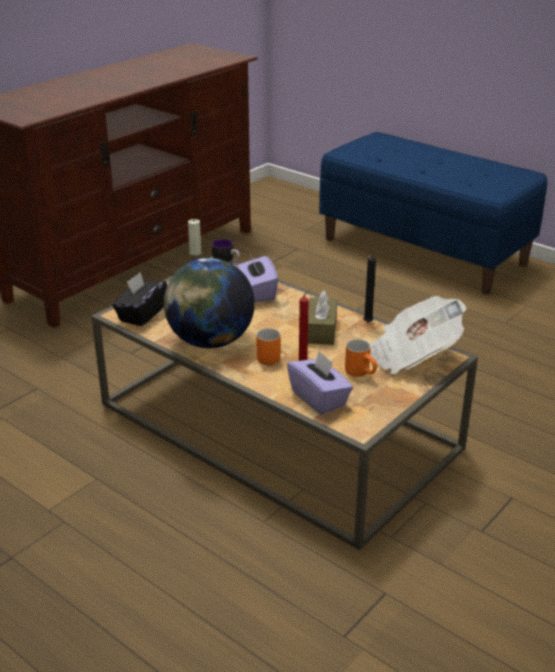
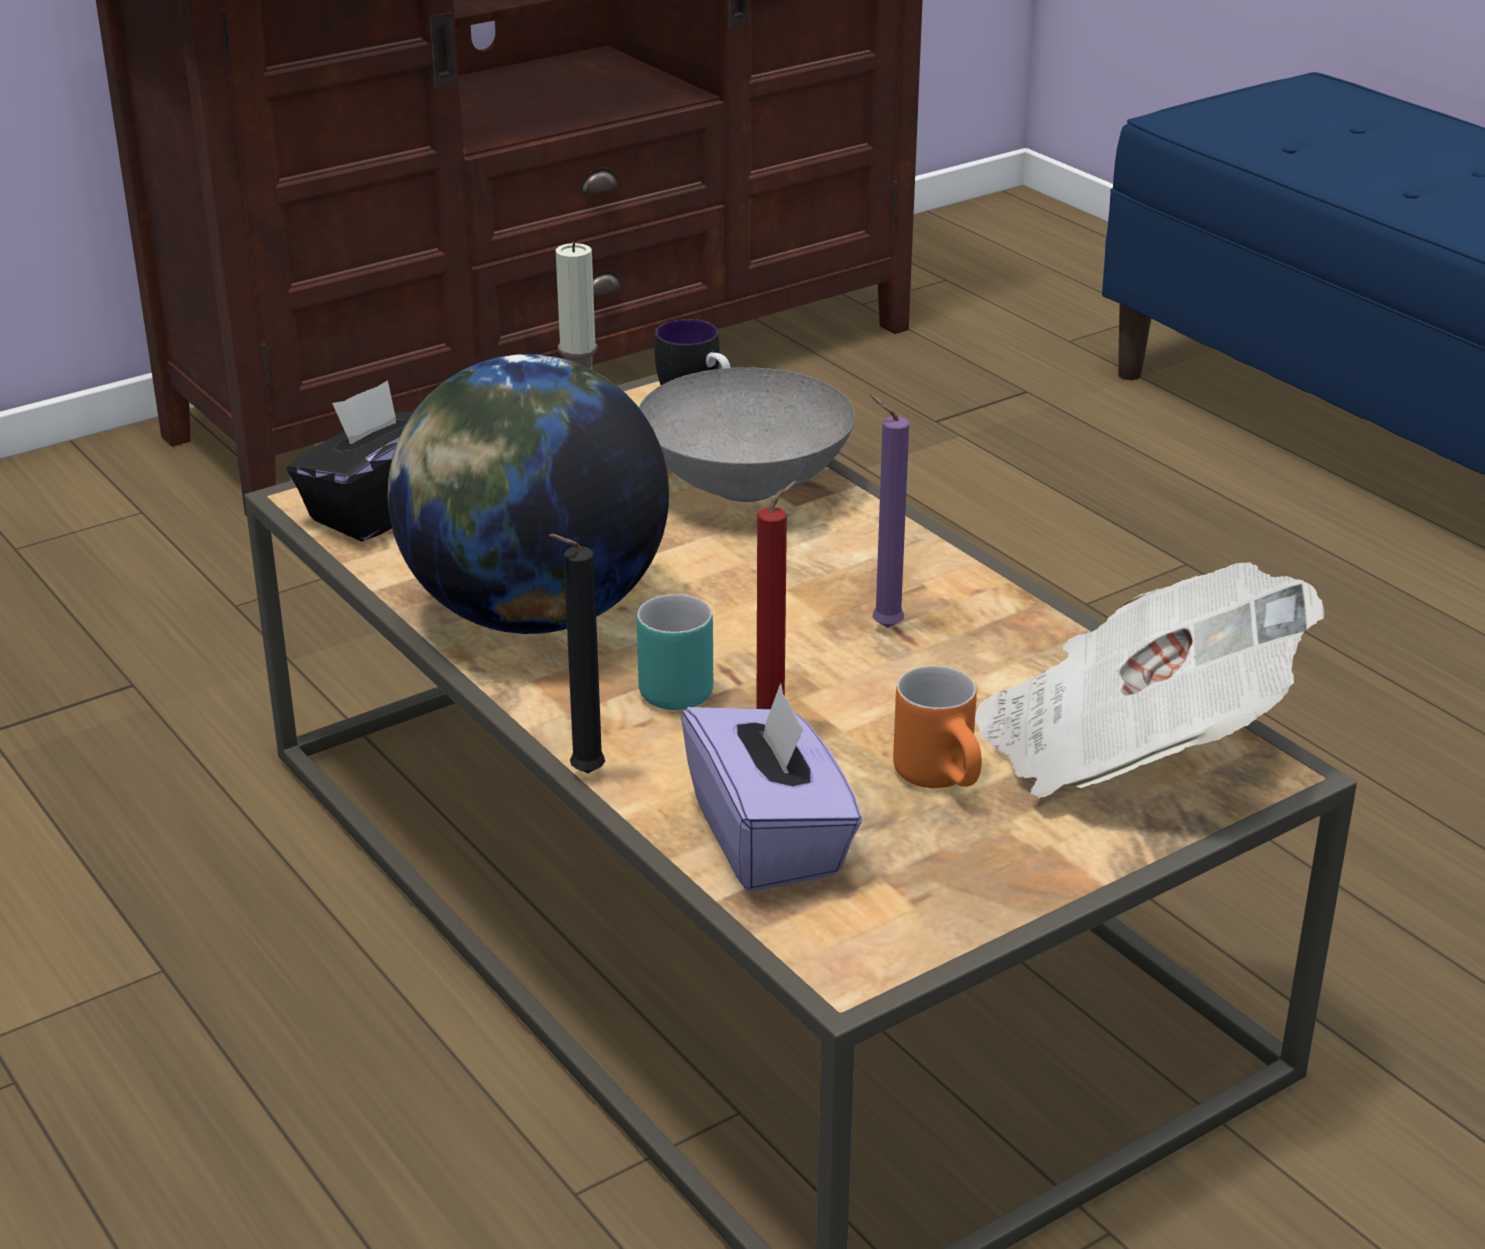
camera: 15 degrees right, 0 degrees up
(257, 292) = (747, 488): purple tissue box -> grey bowl
(265, 357) = (672, 684): orange mug -> turquoise mug
(321, 330) = (882, 626): brown tissue box -> purple candle
(366, 323) = (1036, 623): black candle -> black candle (582, 774)

